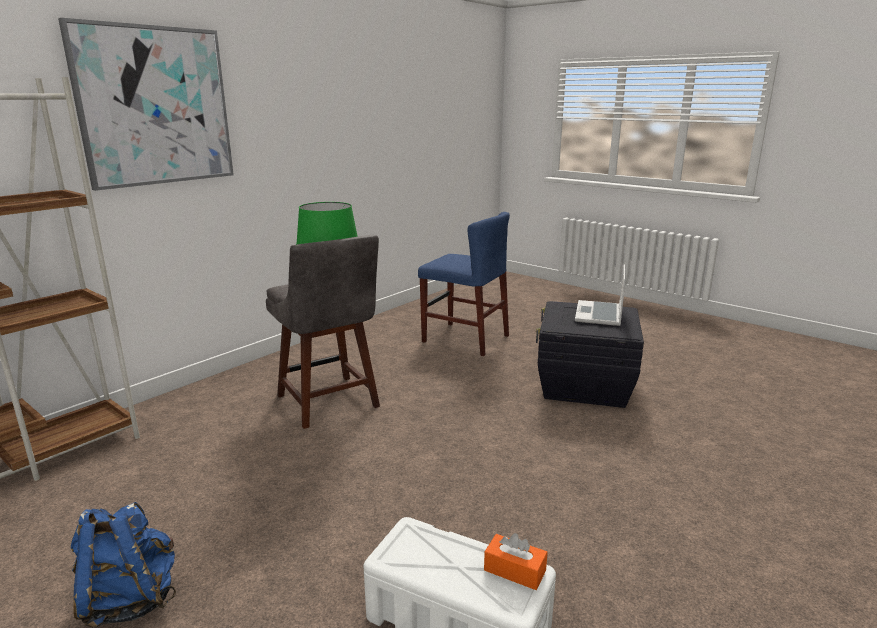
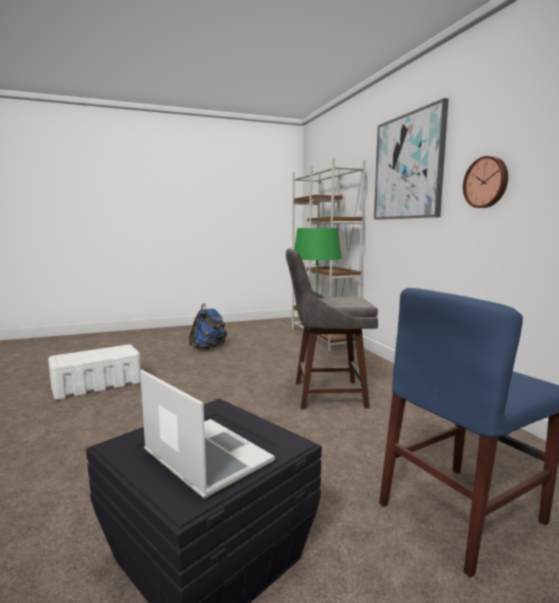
camera: 120 degrees right, 10 degrees down
(279, 137) = (486, 182): none -> wall clock
(514, 570) = (69, 360): orange tissue box -> none

